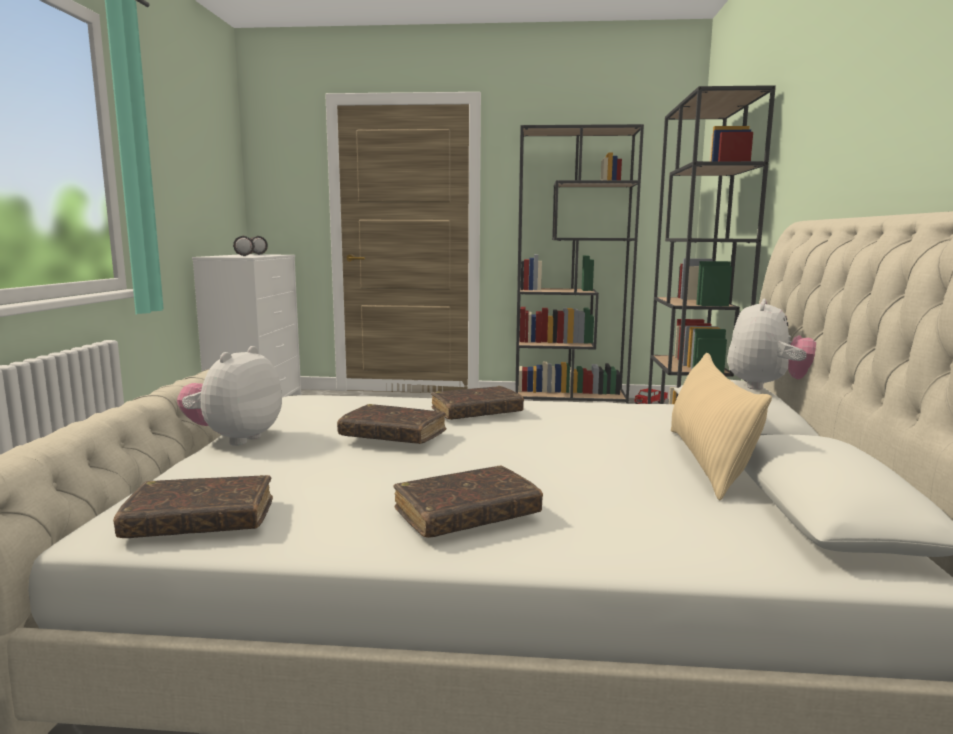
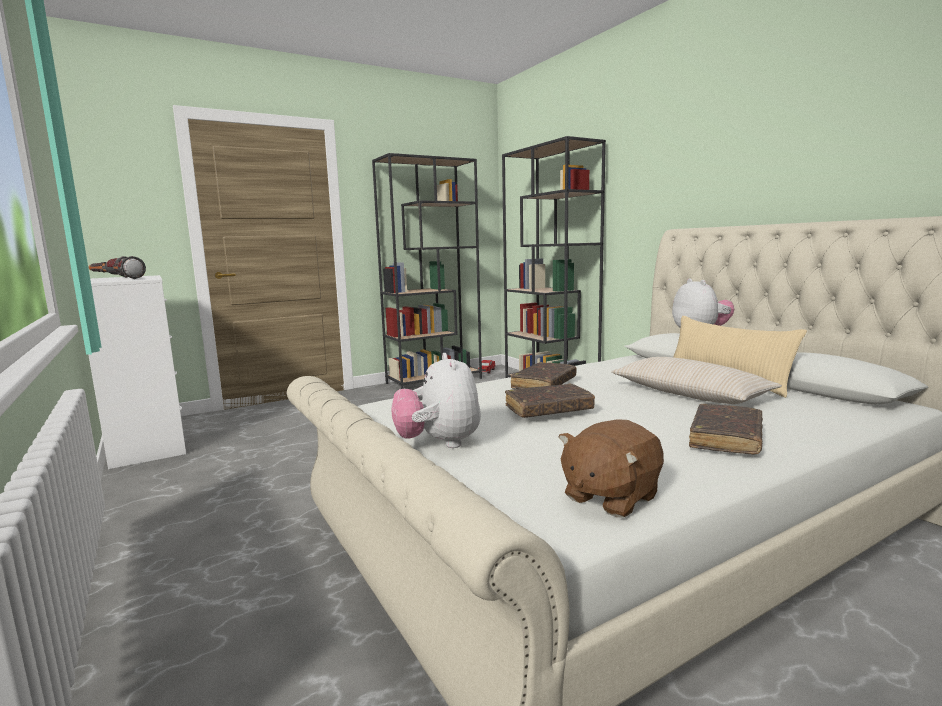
camera: 35 degrees left, 0 degrees up
(200, 521) = (609, 497): brown book -> brown plush toy
(601, 462) = (689, 394): none -> beige pillow

